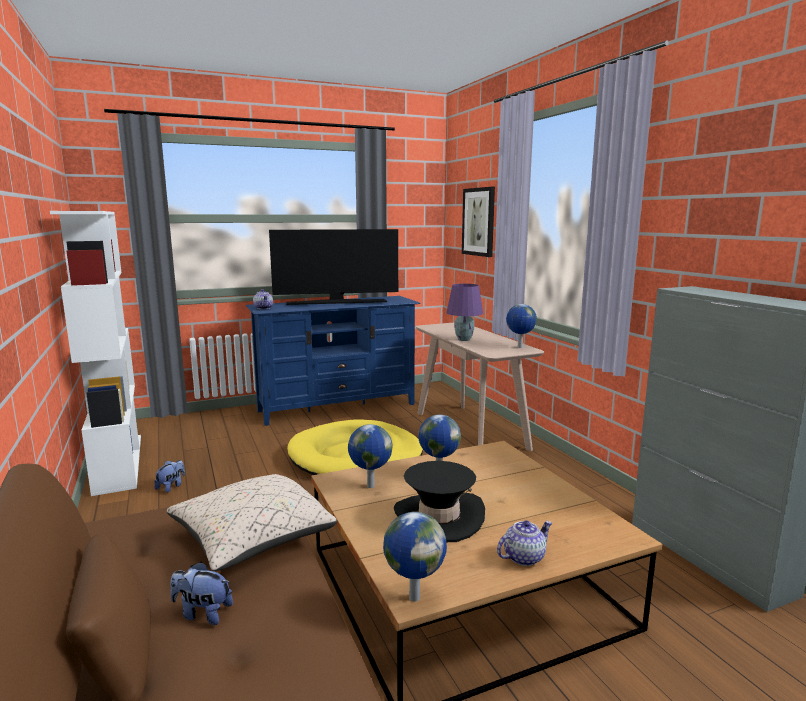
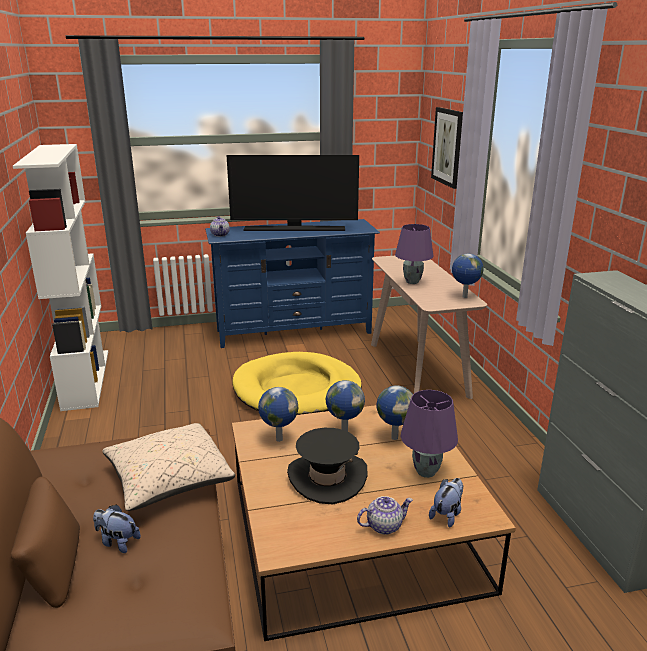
camera: 10 degrees right, 10 degrees up
(171, 486) = (127, 408): plush toy -> plush toy (447, 514)
(414, 597) = (278, 550): globe -> globe (394, 437)
(542, 501) = (426, 472): none -> purple table lamp

